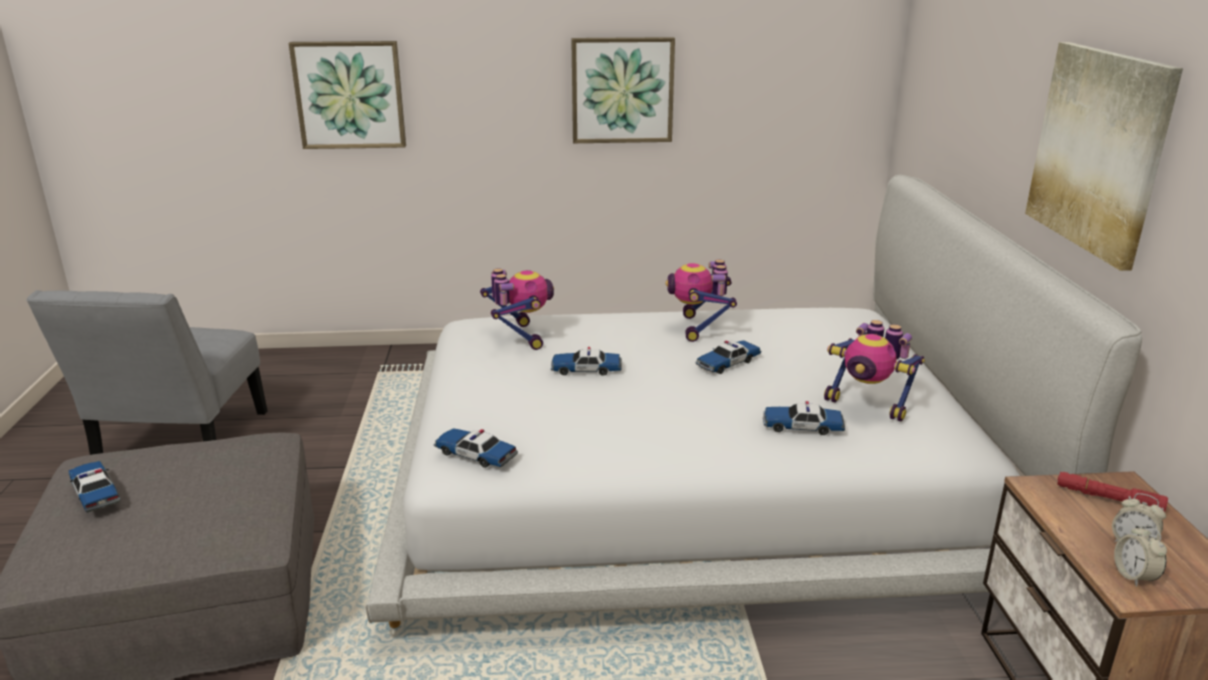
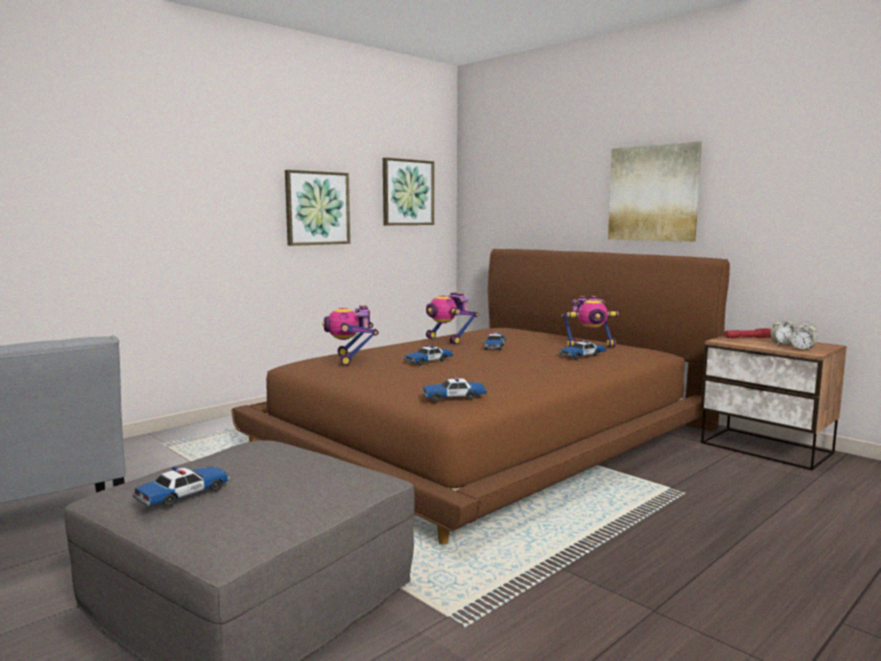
camera: 40 degrees left, 15 degrees down
(95, 493) = (183, 494): toy car -> toy car turned 120 degrees clockwise
(349, 95) = (117, 207): picture -> picture (407, 192)
(519, 337) = (351, 359): toy robot -> toy robot turned 135 degrees counterclockwise
(693, 484) = (488, 436): white bed -> brown bed

